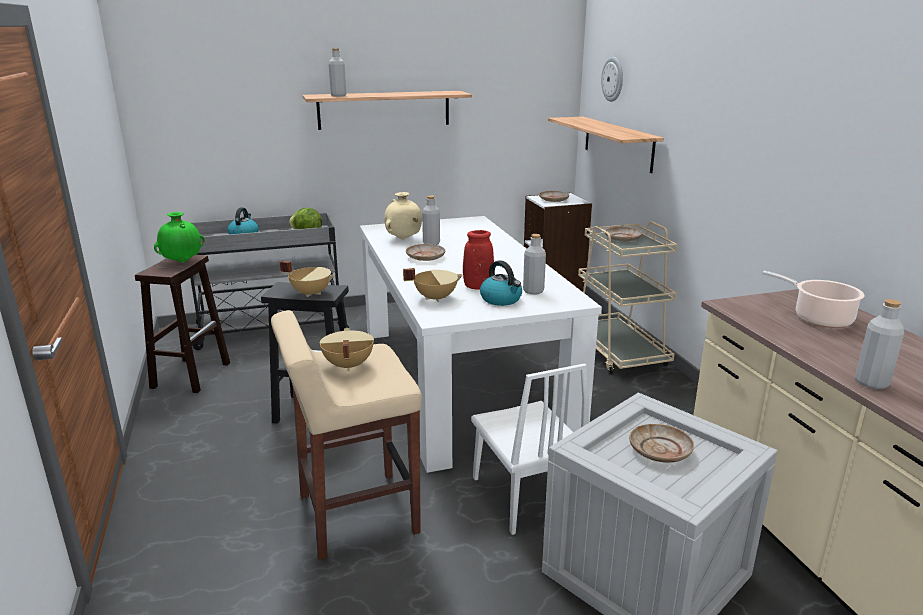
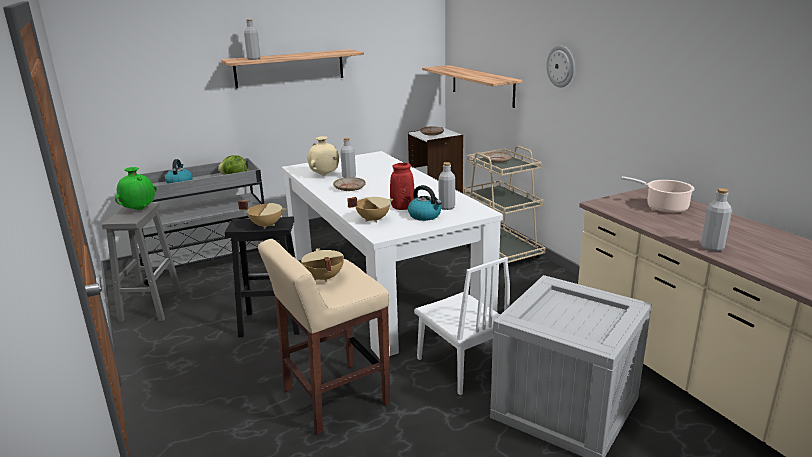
camera: 10 degrees left, 0 degrees up
(191, 375) = (151, 306): brown stool -> grey stool
(613, 79) = (474, 35): wall clock -> wall clock (561, 66)
(660, 451) = (571, 314): beige plate -> none

